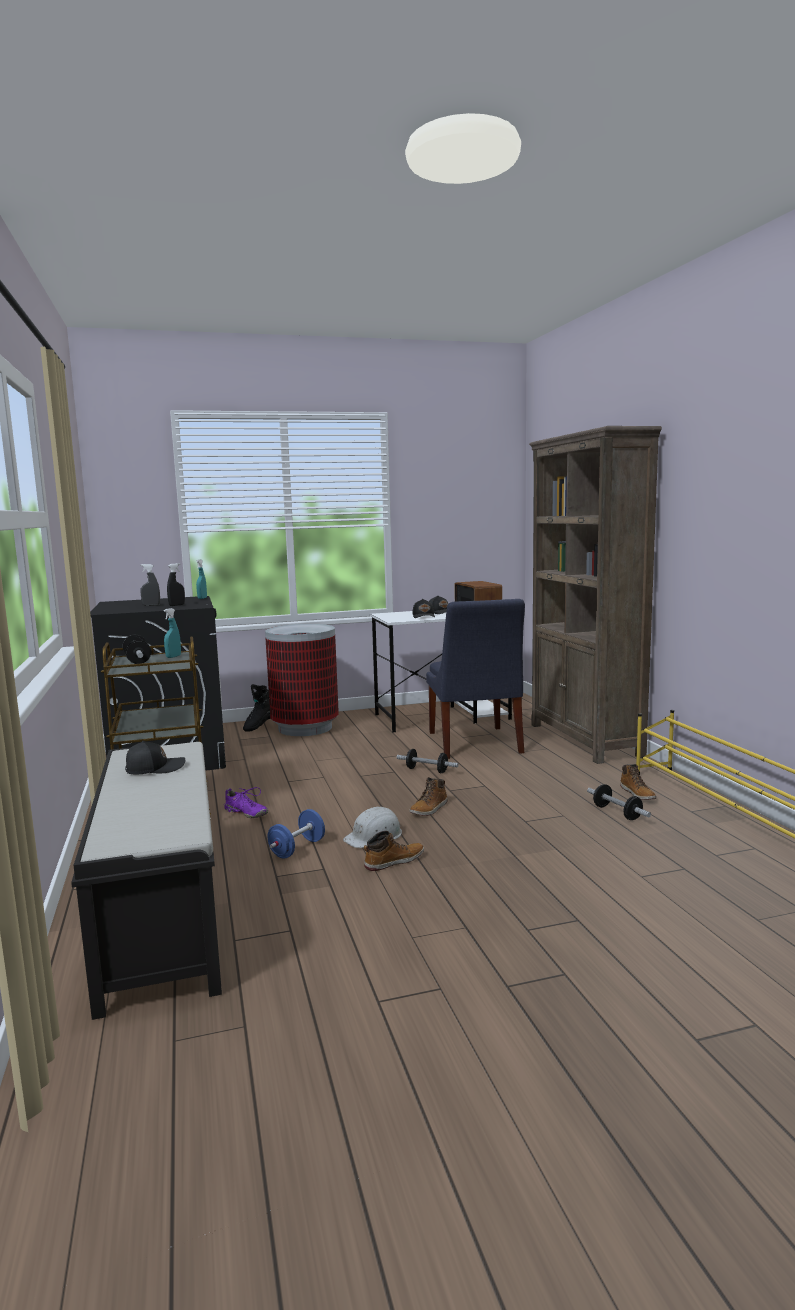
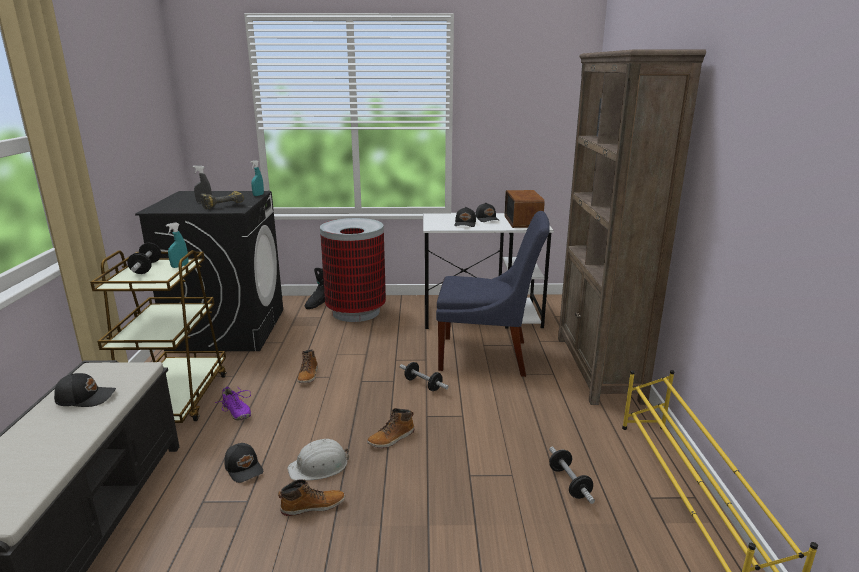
camera: 15 degrees right, 10 degrees up
(177, 605) = (222, 205): black spray bottle -> power drill
(297, 849) = (244, 468): blue dumbbell -> black cap
(474, 744) = (488, 356): blue chair -> blue chair turned 90 degrees counterclockwise
(638, 794) = (608, 458): boot -> boot (308, 375)

